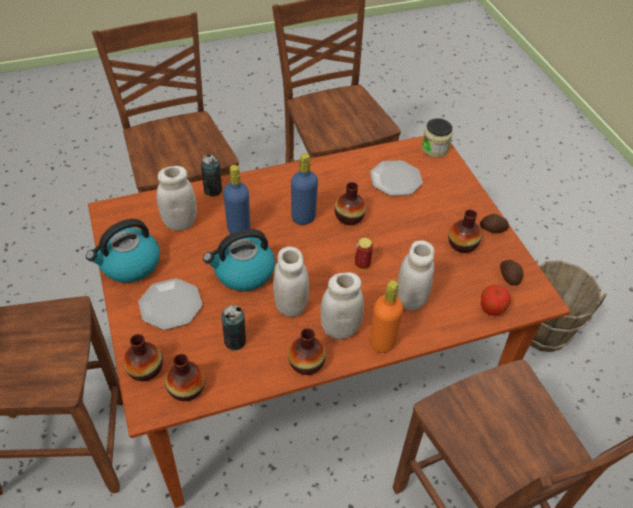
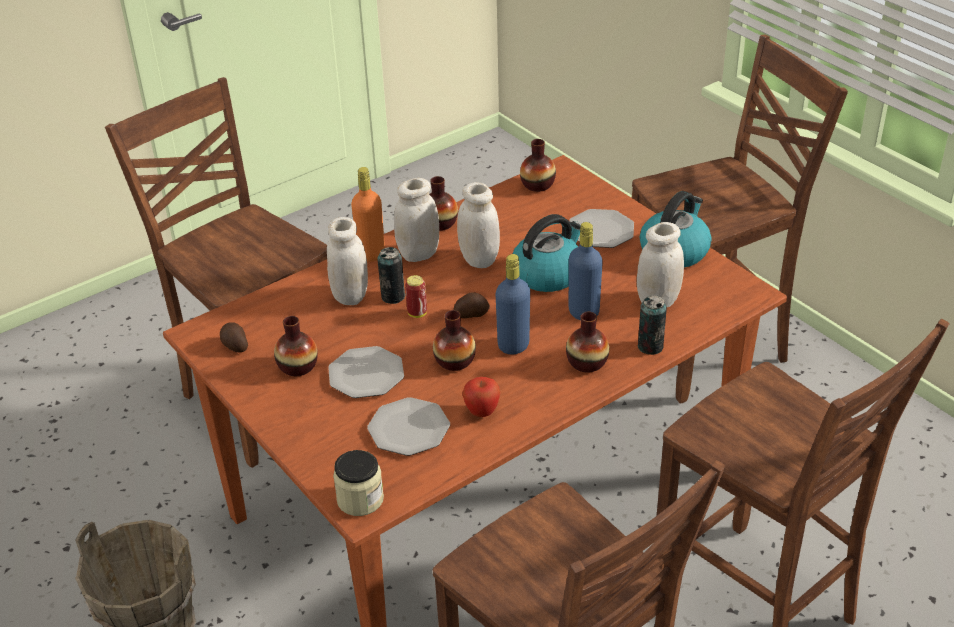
camera: 165 degrees right, 10 degrees down
(145, 369) = (584, 187): vase -> vase (587, 362)
(235, 341) = (517, 222): can -> can (393, 296)
(414, 224) = (365, 375): none -> plate
(491, 310) = (257, 307): apple -> apple (482, 412)
(493, 229) = (257, 396): potato -> potato (471, 314)

